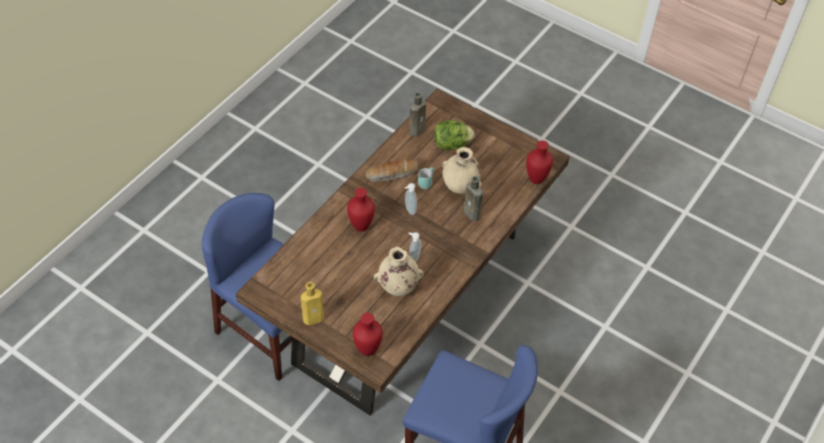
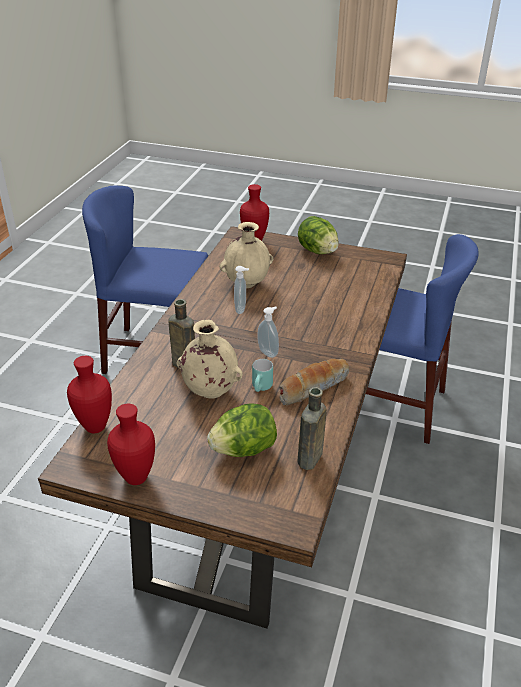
camera: 165 degrees right, 15 degrees down
(314, 318) = (317, 251): yellow bottle -> lettuce
(360, 227) = (319, 324): red vase -> red vase (137, 477)

